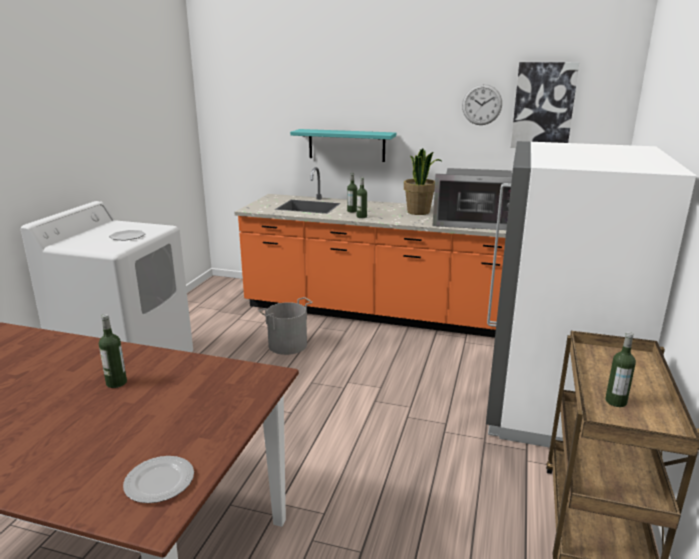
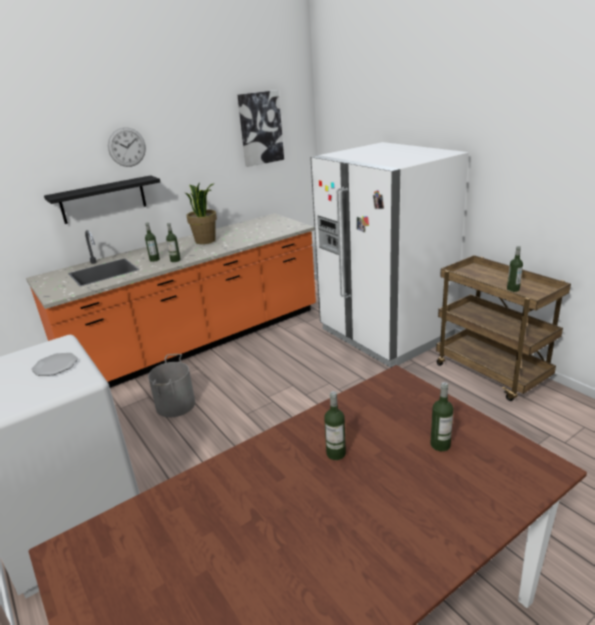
camera: 50 degrees left, 5 degrees up
(160, 433) = (440, 445): none -> bottle
(160, 482) = (508, 457): plate -> none
(346, 145) = (103, 199): turquoise shelf -> black shelf
(475, 222) = (260, 232): microwave -> none
(482, 104) = (217, 135): wall clock -> wall clock (127, 147)

